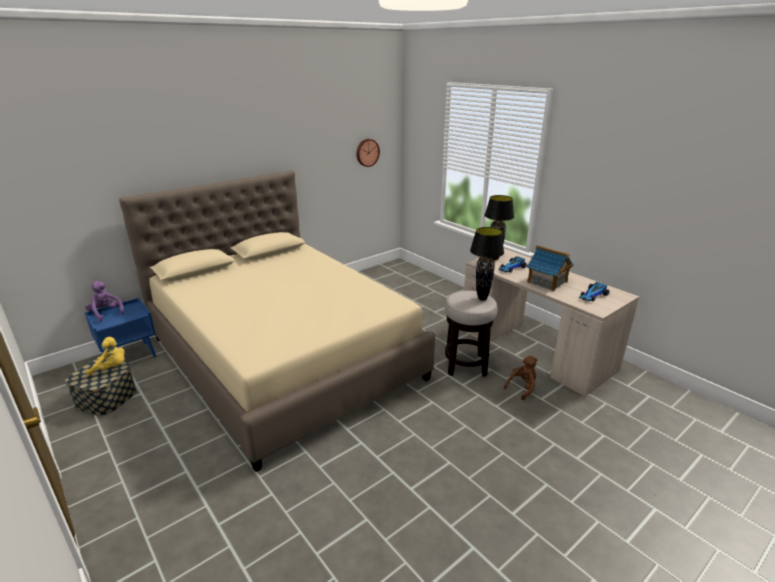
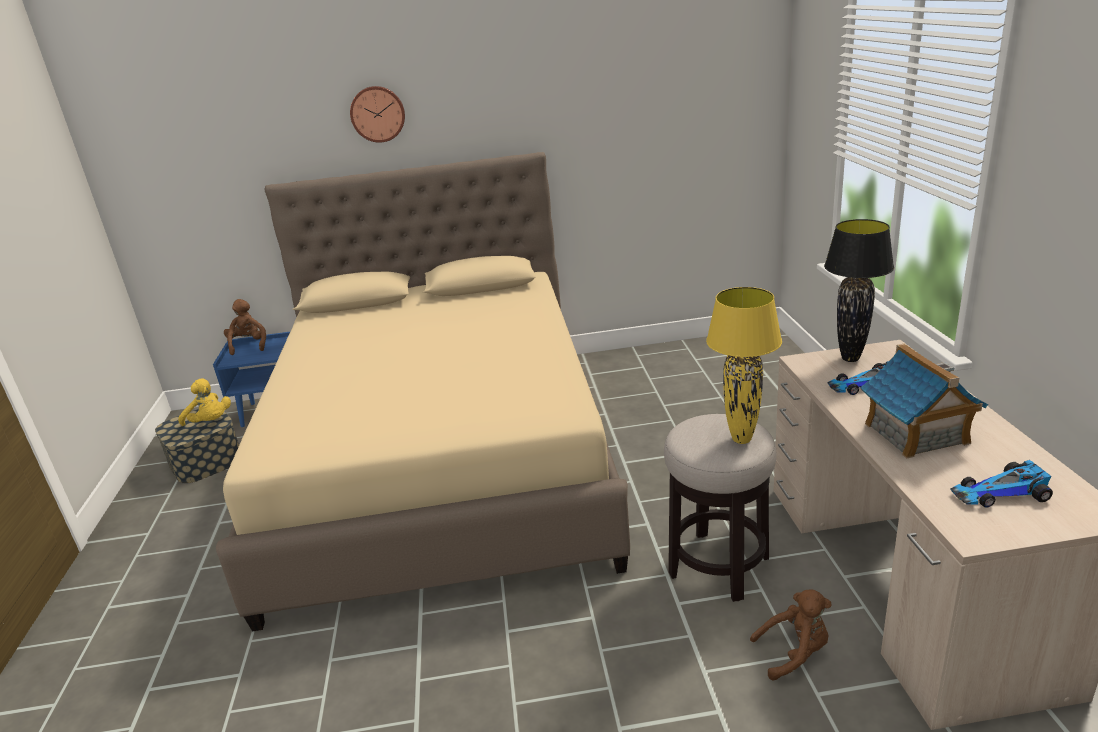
camera: 35 degrees right, 0 degrees up
(106, 313) = (249, 345): purple plush toy -> brown plush toy
(367, 152) = (705, 122): wall clock -> wall clock (378, 114)
(482, 298) = (742, 439): black table lamp -> yellow table lamp

